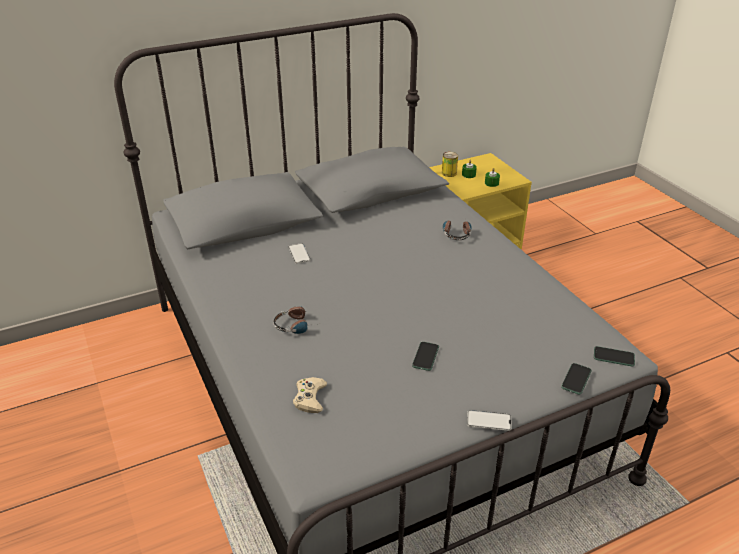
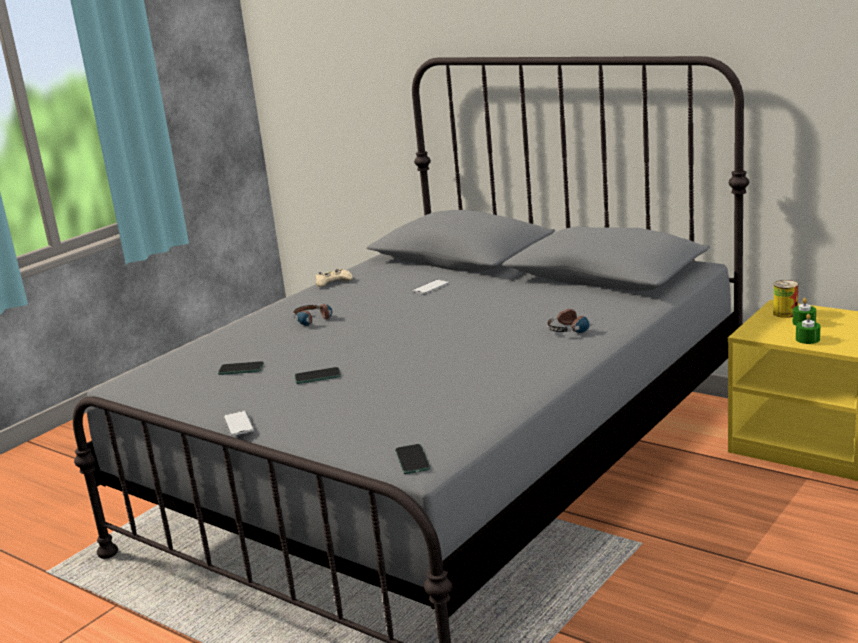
camera: 65 degrees right, 15 degrees down
(310, 398) = (217, 354): beige game controller -> beige game controller (333, 282)
(576, 379) = (344, 447): phone -> phone (241, 369)

